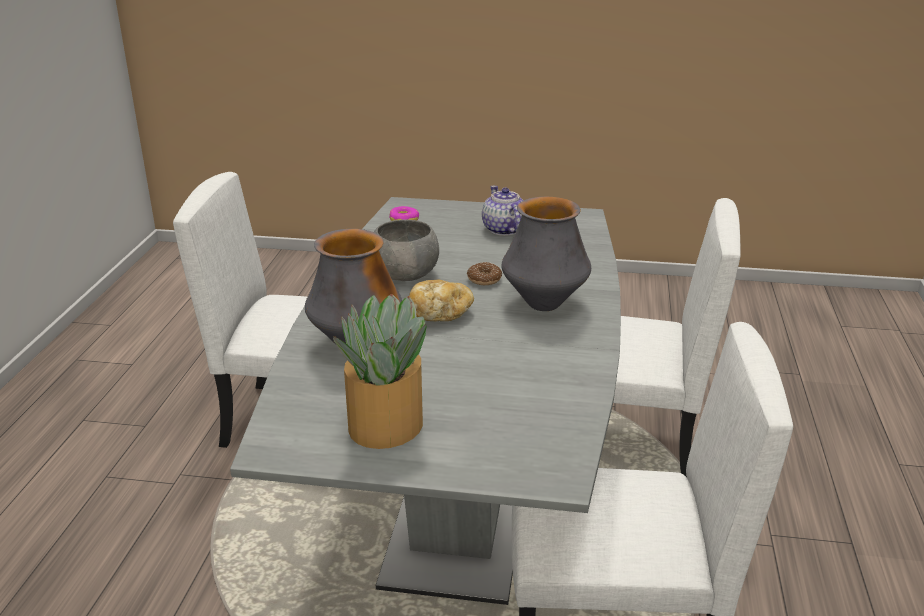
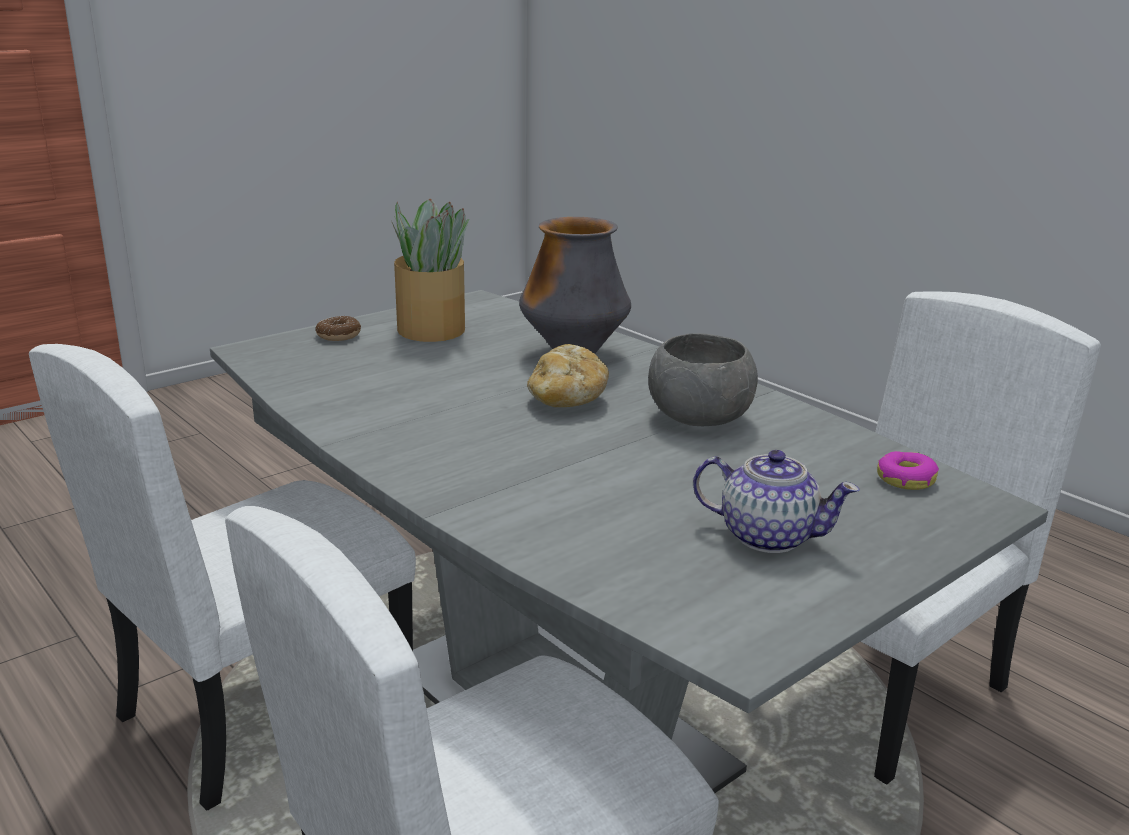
camera: 130 degrees right, 5 degrees down
(484, 279) = (611, 452): donut -> donut (338, 336)
(544, 304) = (486, 455): vase -> none

